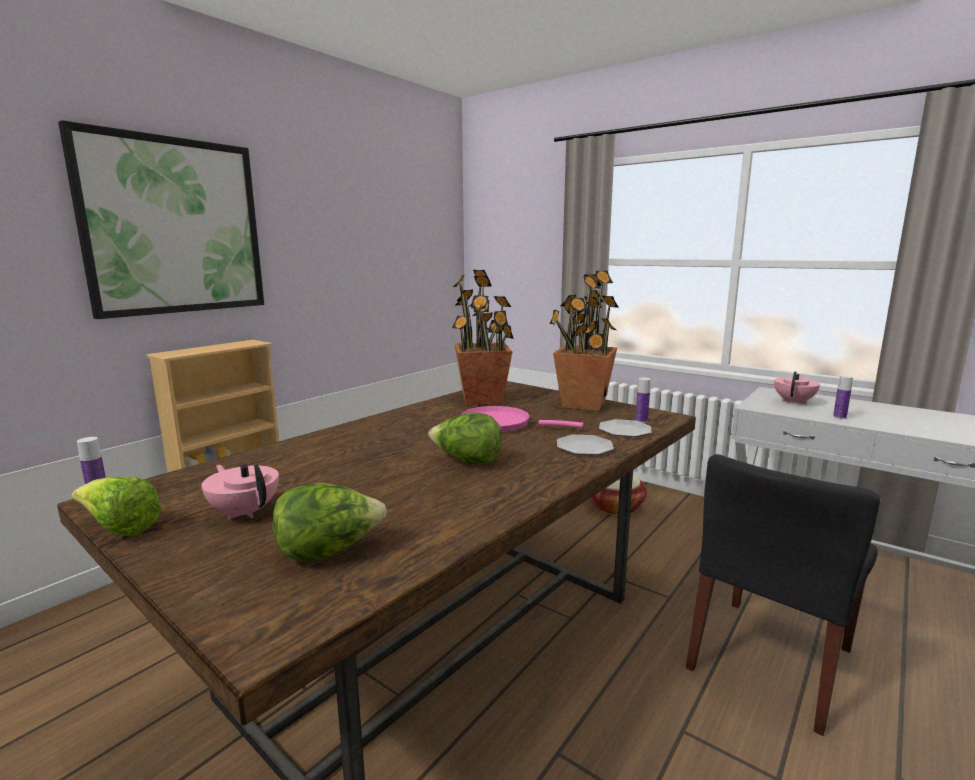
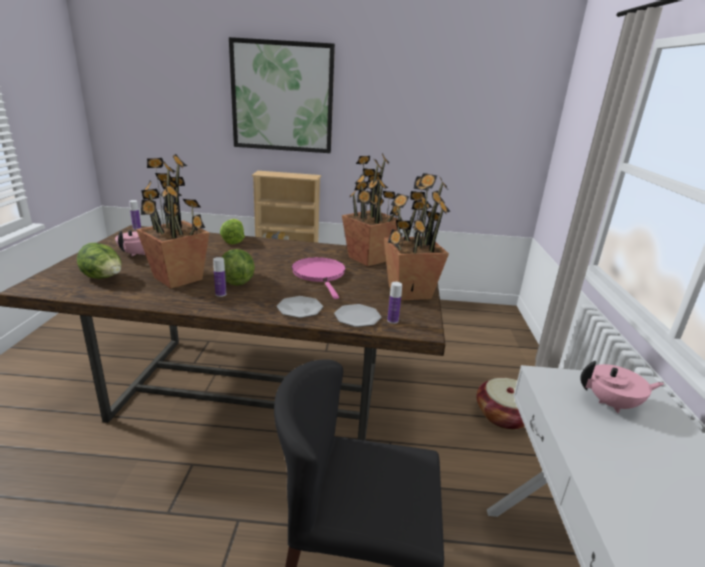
camera: 55 degrees right, 10 degrees up
(119, 529) = (111, 240): lettuce -> lettuce (233, 240)
(414, 495) = (177, 279): none -> potted plant
(839, 417) = (591, 440): bottle -> bottle (221, 294)

